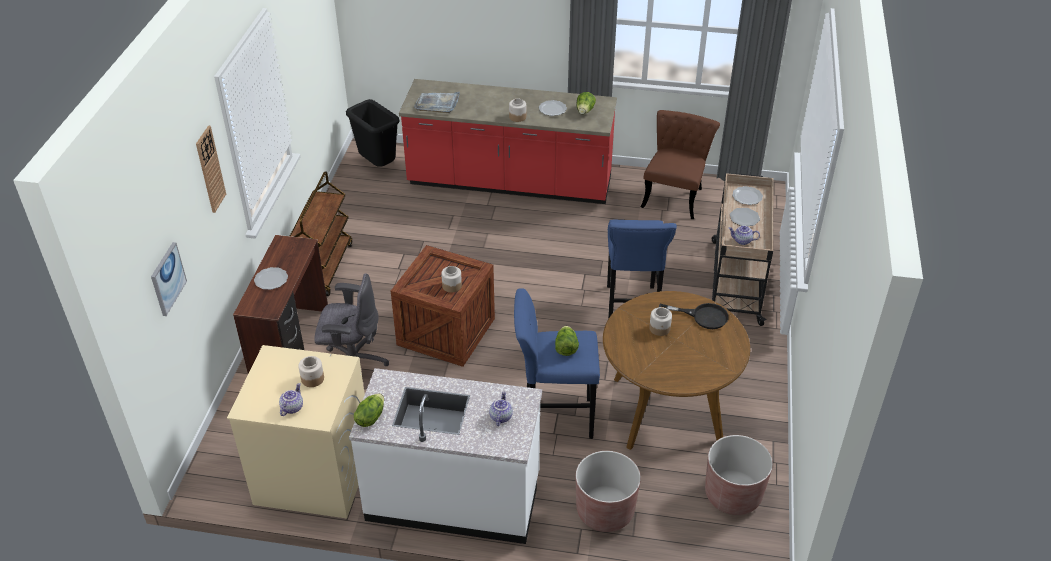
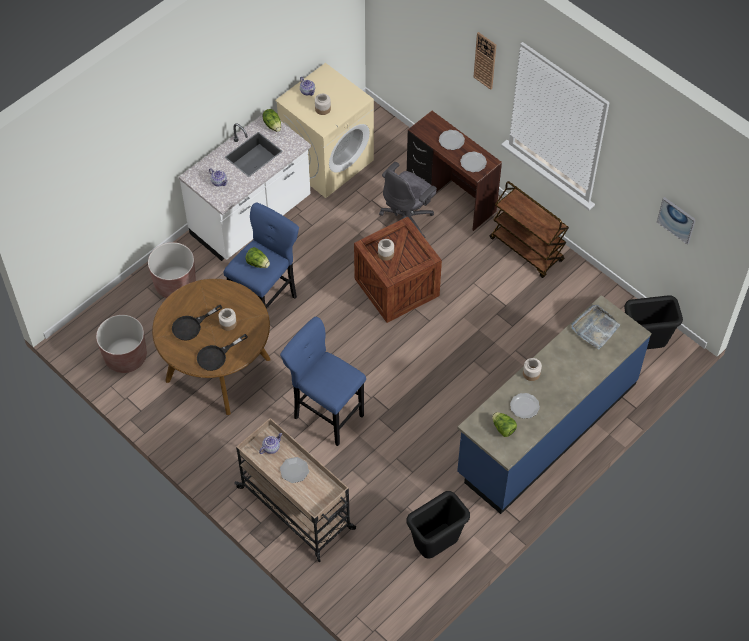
camera: 125 degrees right, 15 degrees up
(167, 278) = (416, 31): picture -> picture (676, 220)
(509, 183) = (546, 428): red counter -> blue counter
(675, 195) = (435, 546): brown chair -> black trash can
(692, 353) = (191, 326): none -> black frying pan
(746, 197) = (317, 493): plate -> plate (473, 162)

